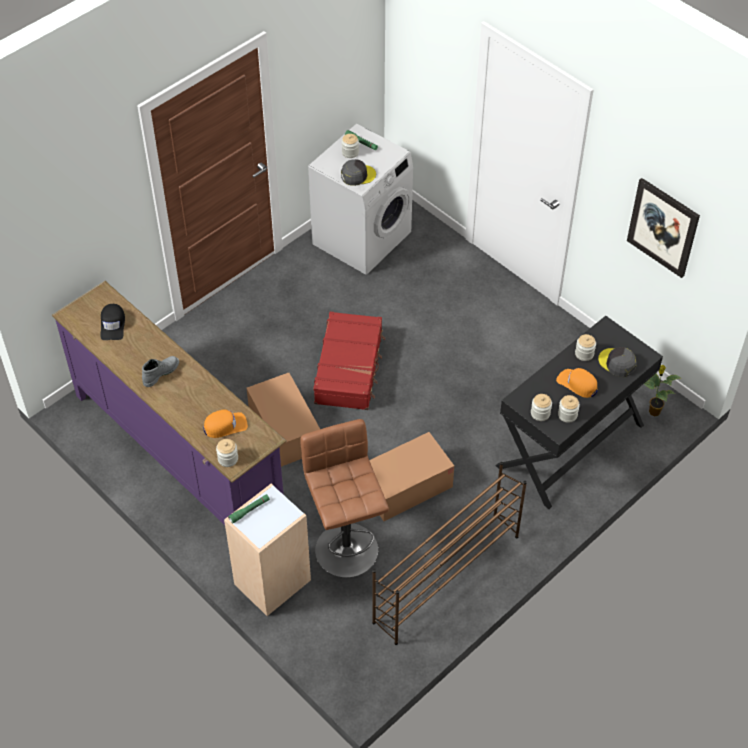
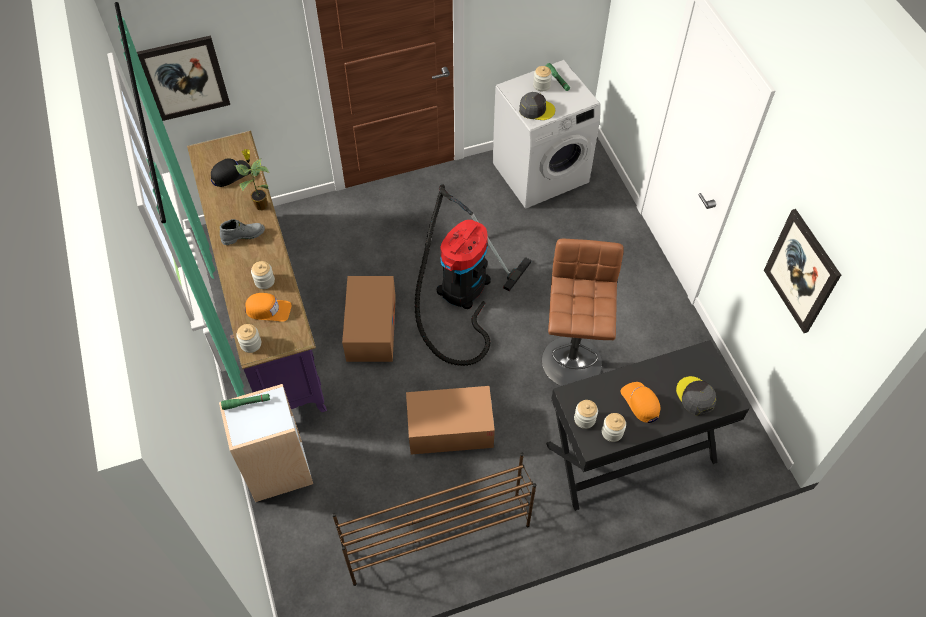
camera: 25 degrees right, 5 degrees up
(49, 246) = (184, 78): none -> picture
(113, 325) = (231, 174): black cap -> black cap turned 150 degrees counterclockwise
(347, 549) = (362, 468): brown stool -> brown stool (572, 361)
(349, 368) = (461, 291): red suitcase -> vacuum cleaner
(584, 354) = (665, 373): jar -> jar (264, 281)
(653, 411) = (735, 452): potted plant -> potted plant (261, 205)

